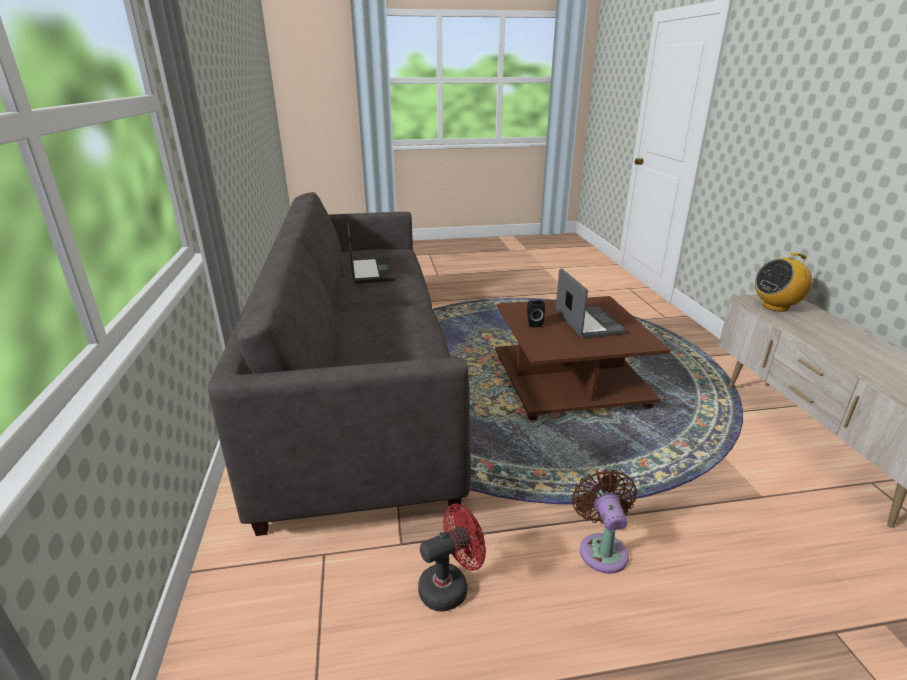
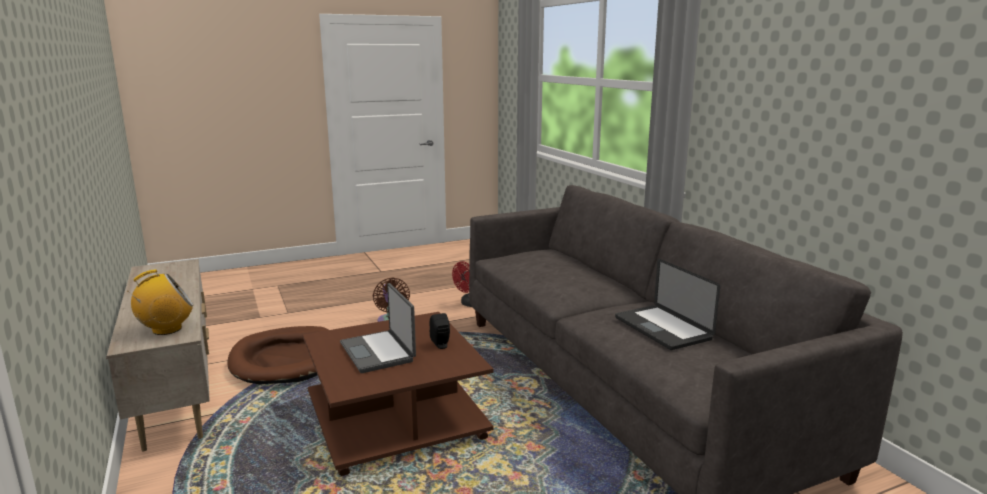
camera: 165 degrees right, 10 degrees down
(725, 476) = (287, 360): none -> brown dog bed

